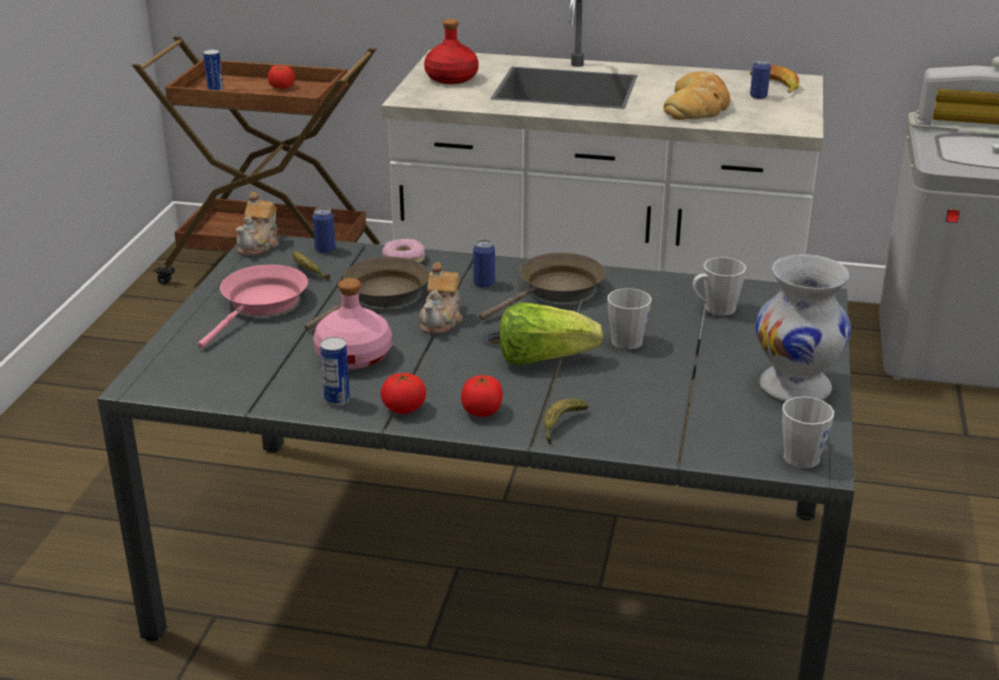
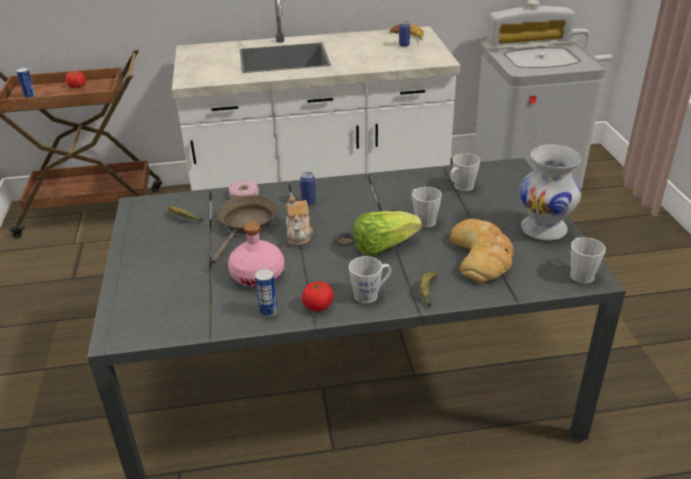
camera: 20 degrees left, 5 degrees up
(259, 245) = (135, 205): teapot -> none
(261, 304) = (166, 251): pink frying pan -> none
(325, 250) = (185, 199): can -> none
(451, 78) = (205, 63): red bottle -> none
(482, 411) = (370, 294): tomato -> grey mug
(556, 291) = (357, 196): brown frying pan -> none
(698, 106) = (373, 56): bread -> bread (481, 255)

